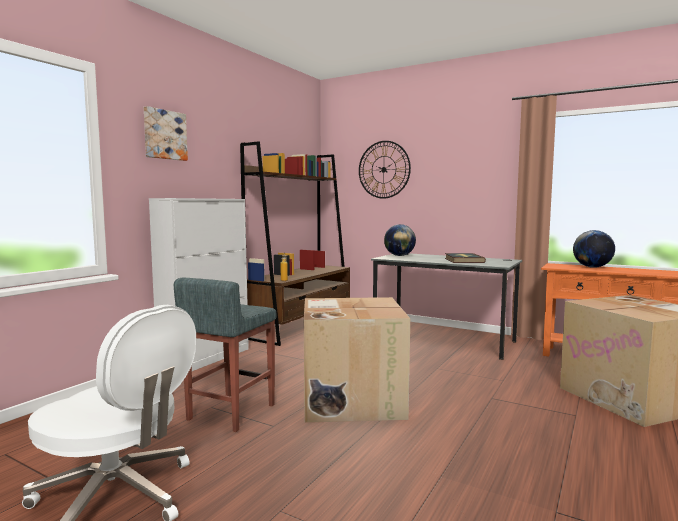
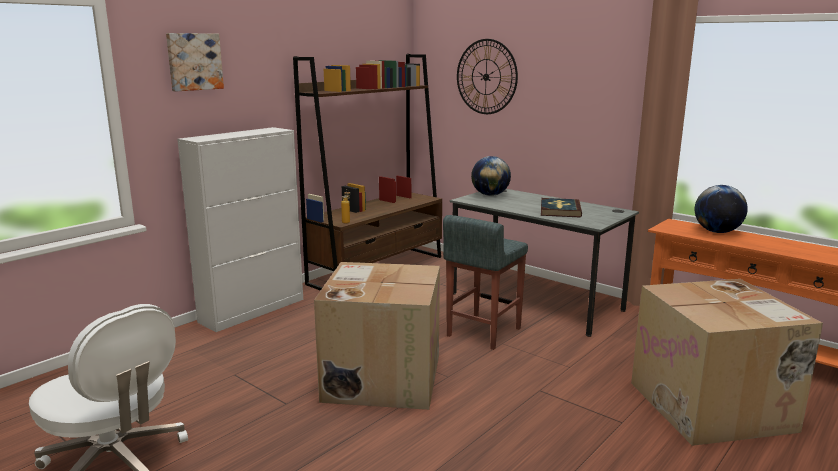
camera: 10 degrees right, 10 degrees up
(230, 412) = (250, 383): grey stool -> grey stool (483, 332)

